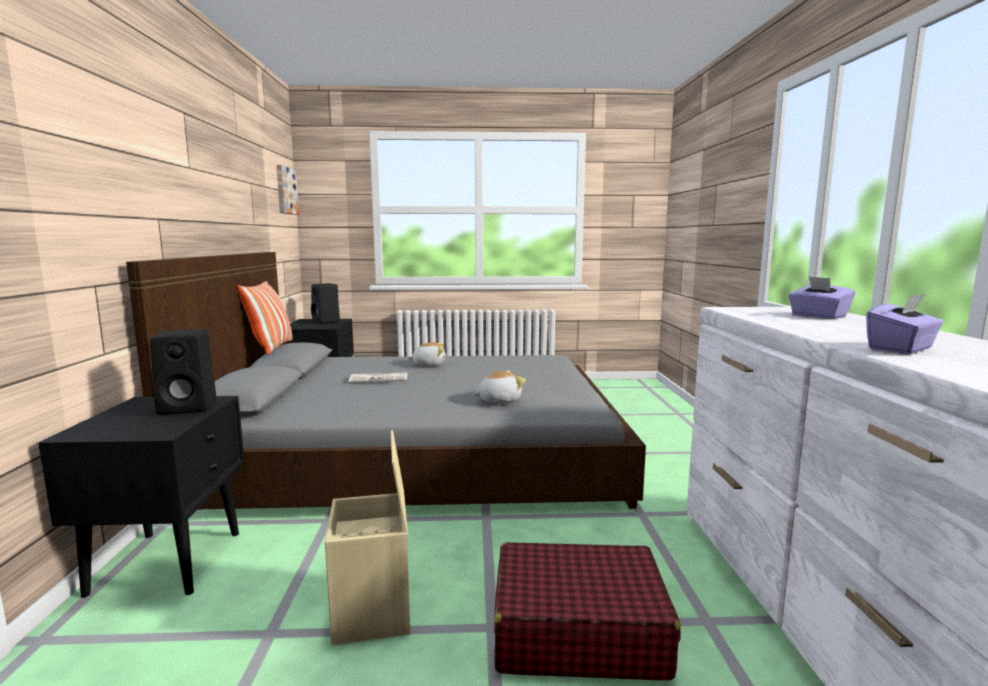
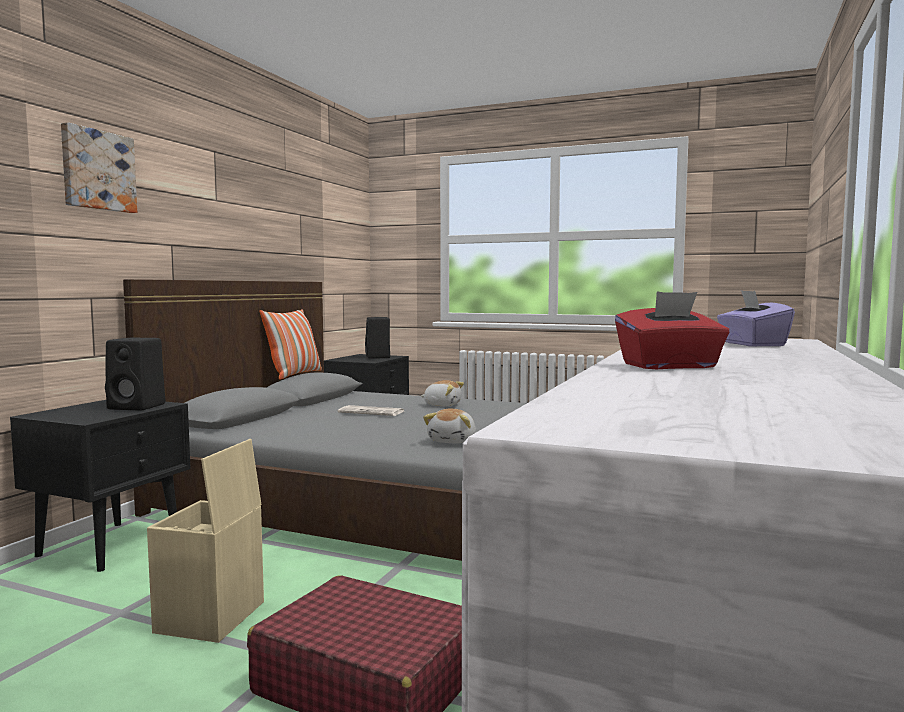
camera: 25 degrees right, 5 degrees down
(285, 190) = (351, 222): picture -> picture (97, 170)
(499, 400) = (453, 441): plush toy -> plush toy turned 105 degrees clockwise
(901, 349) = (669, 366): purple tissue box -> red tissue box

